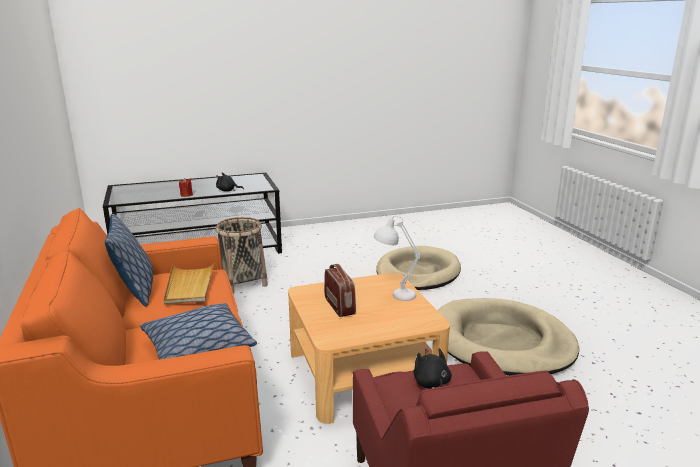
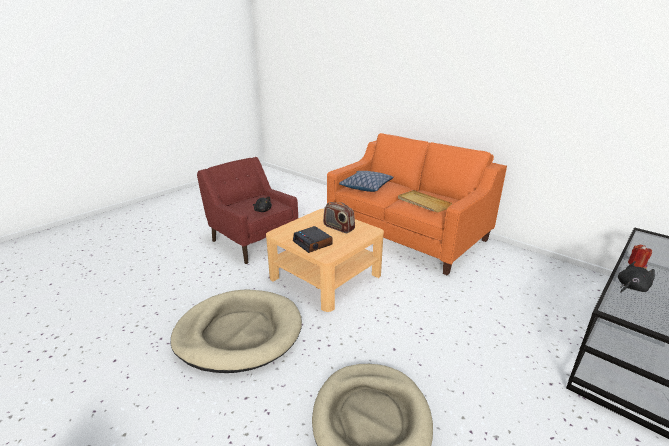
camera: 150 degrees right, 5 degrees up
(135, 292) = (442, 196): pillow -> none
(243, 282) = (510, 320): basket -> none
(394, 295) = (313, 243): white table lamp -> alarm clock

